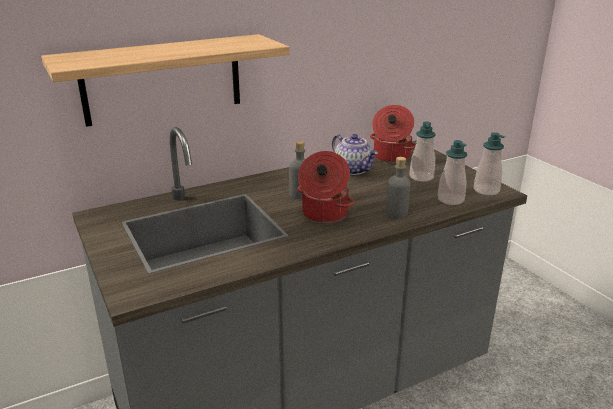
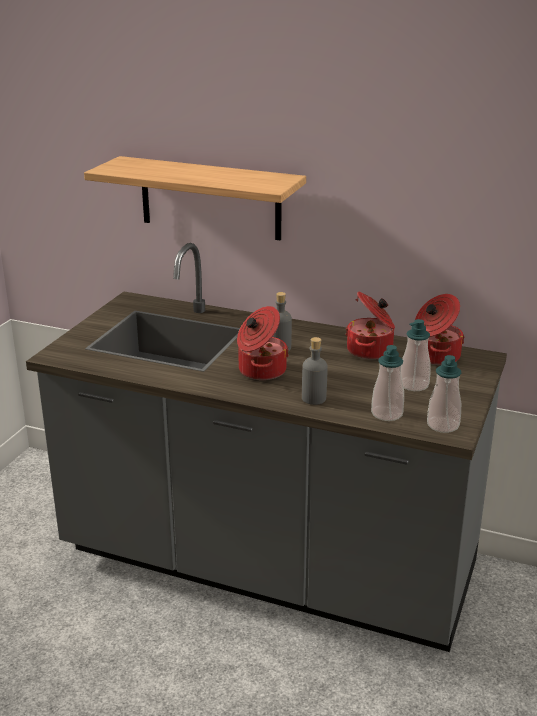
camera: 50 degrees right, 0 degrees up
(354, 170) = (371, 351): teapot -> cooking pot

